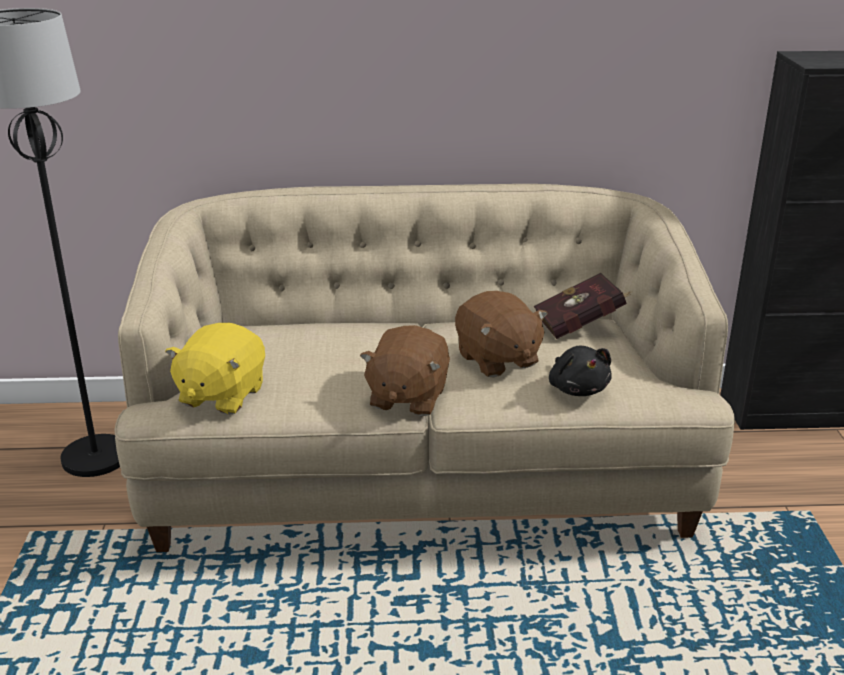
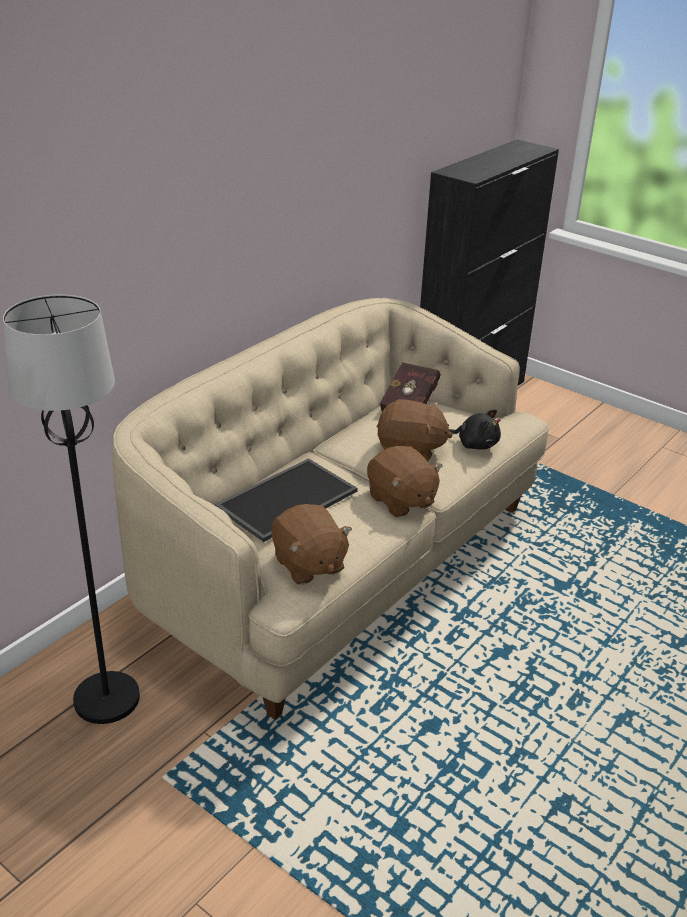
camera: 50 degrees left, 5 degrees up
(221, 395) = (308, 565): yellow plush toy -> brown plush toy
(308, 340) = (286, 498): none -> tray

